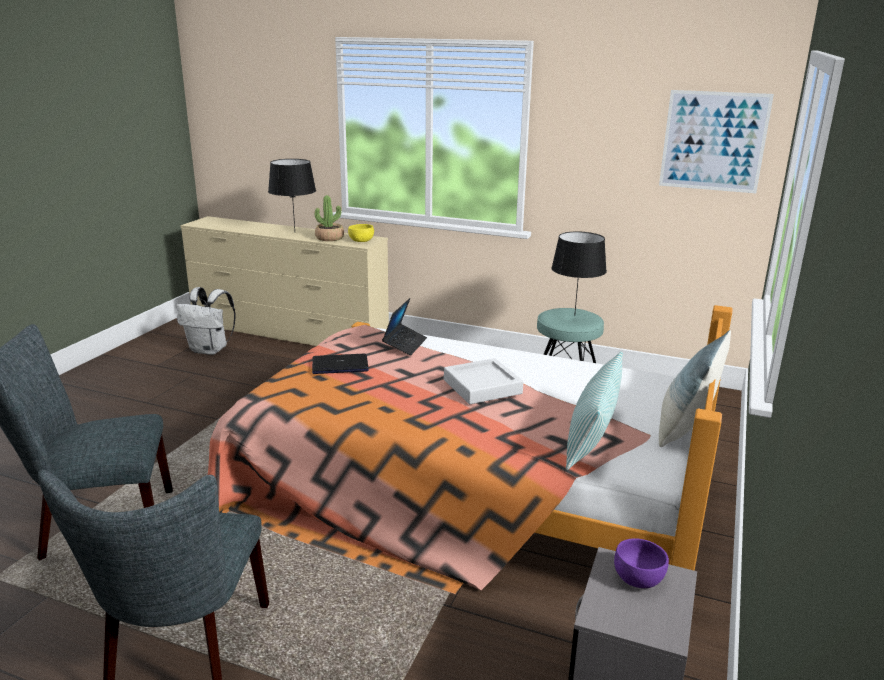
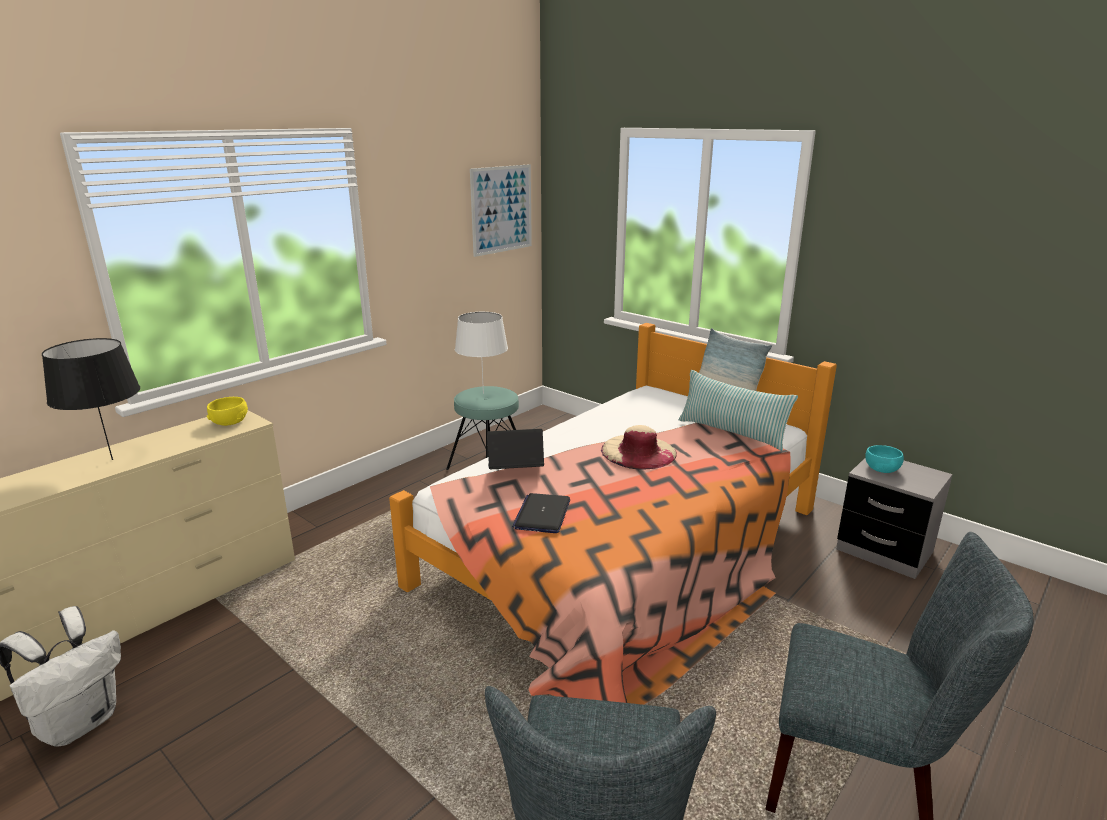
camera: 70 degrees left, 0 degrees up
(329, 238) = (185, 439): potted plant -> none
(405, 344) = (515, 470): laptop -> laptop turned 45 degrees counterclockwise
(482, 387) = (638, 451): grey tray -> beige hat
(574, 315) = (483, 393): black table lamp -> white table lamp
(638, 577) = (882, 468): purple bowl -> turquoise bowl

